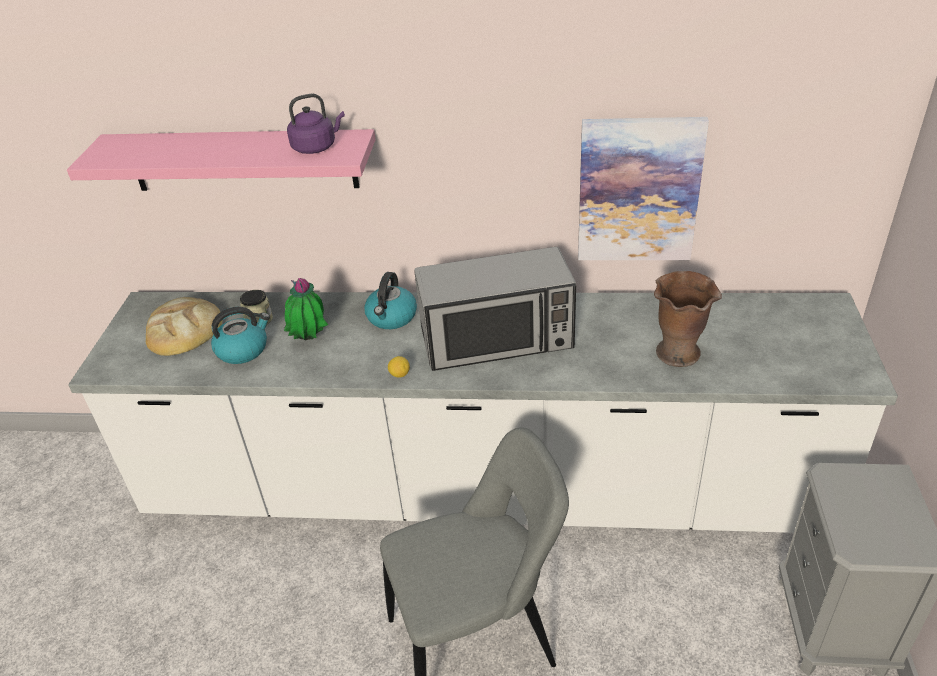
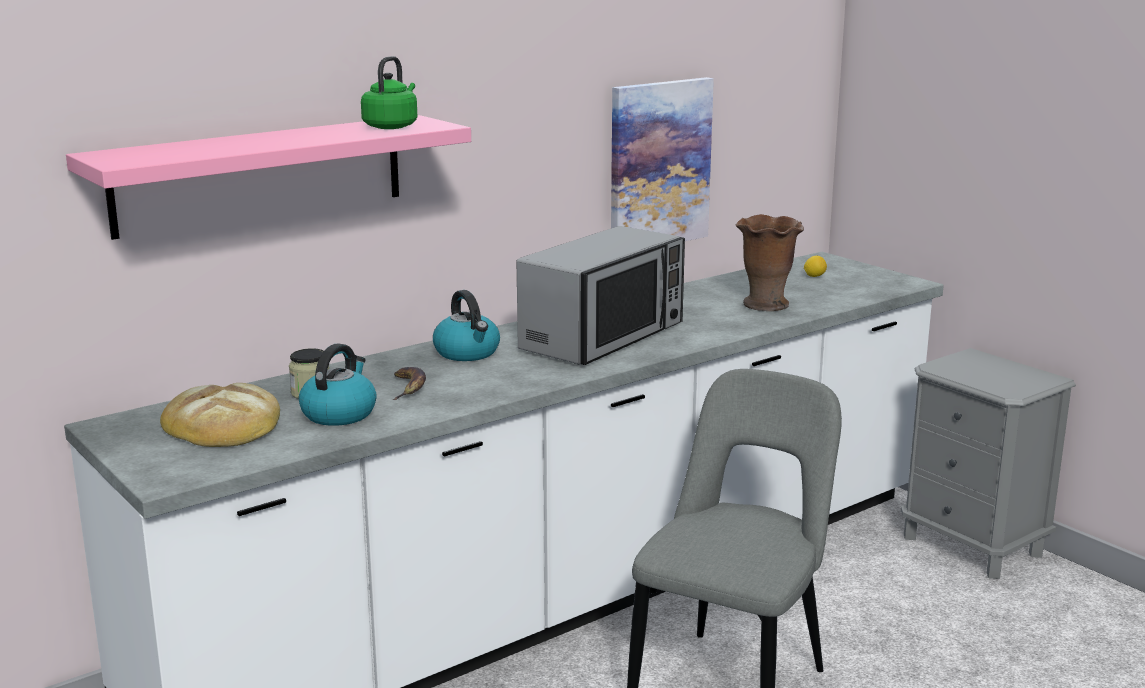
camera: 45 degrees left, 20 degrees down
(310, 341) = (408, 387): potted plant -> banana
(316, 147) = (392, 126): purple kettle -> green kettle
(399, 374) = (555, 377): lemon -> lemon (814, 276)

